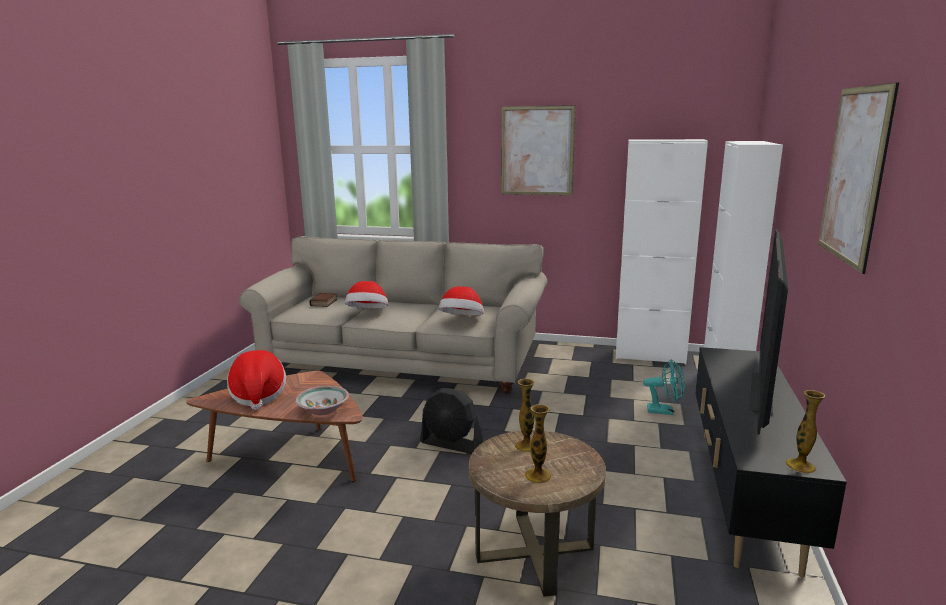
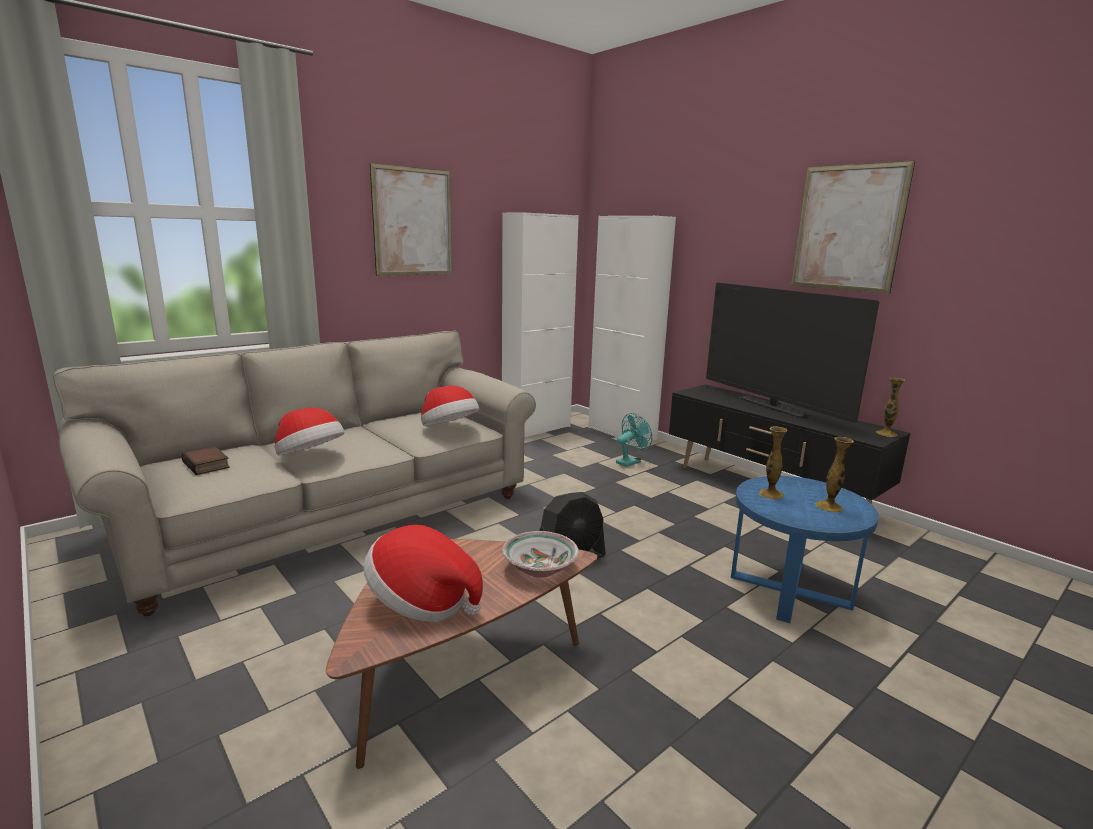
camera: 55 degrees left, 0 degrees up
(534, 552) = (790, 590): brown side table -> blue side table

